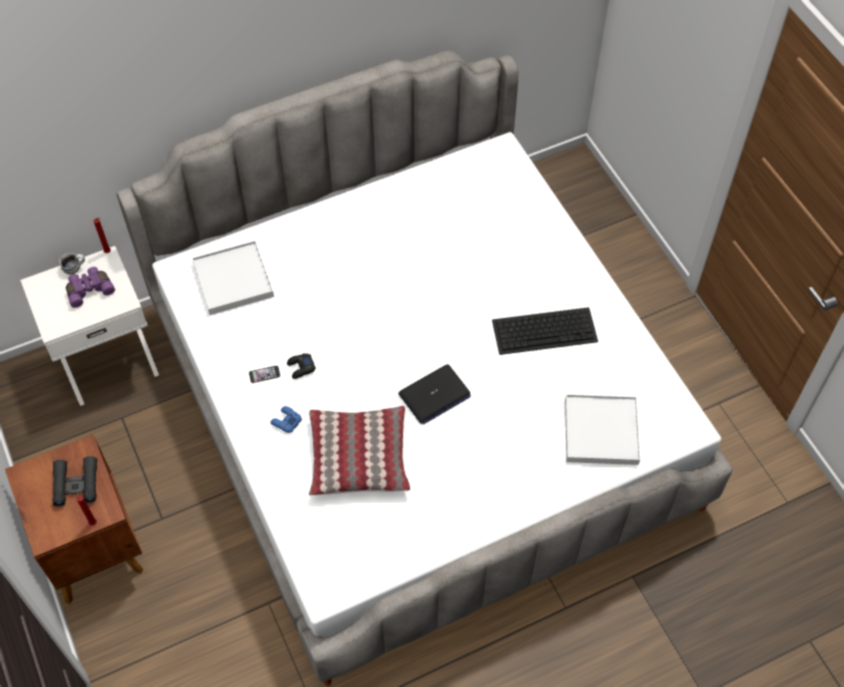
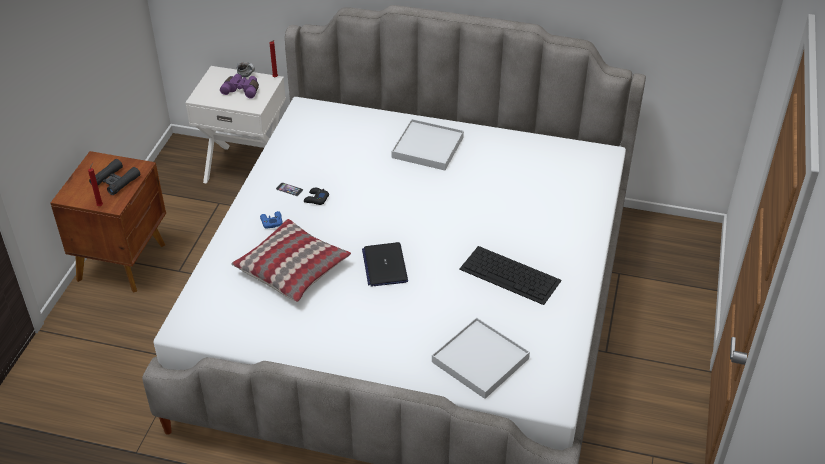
camera: 40 degrees right, 15 degrees down
(233, 280) = (331, 130): white tray -> white tray (427, 147)
(434, 395) = (384, 265): laptop -> laptop turned 75 degrees clockwise

